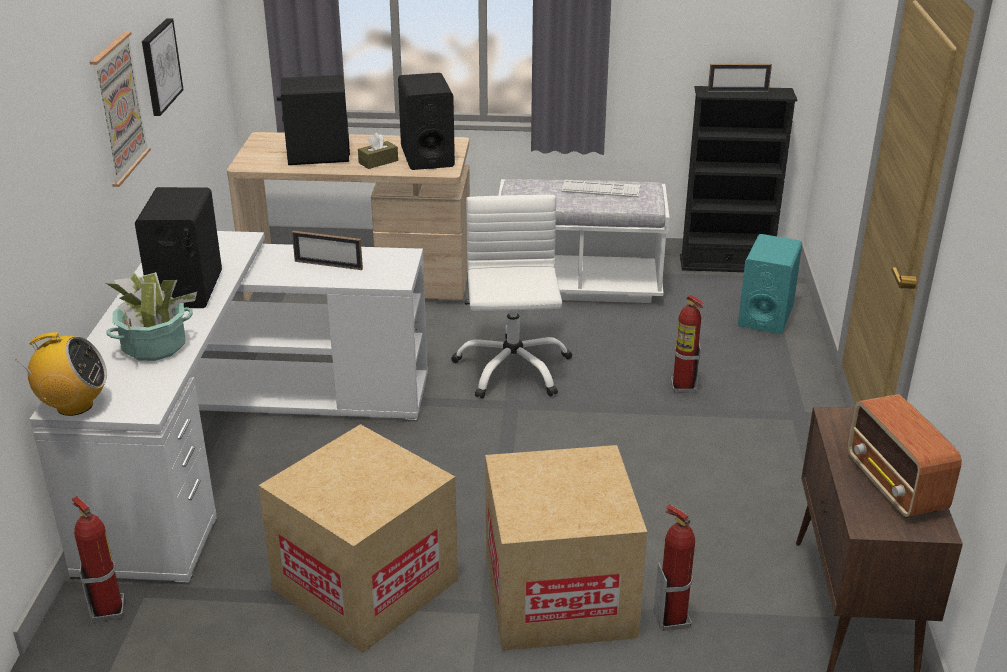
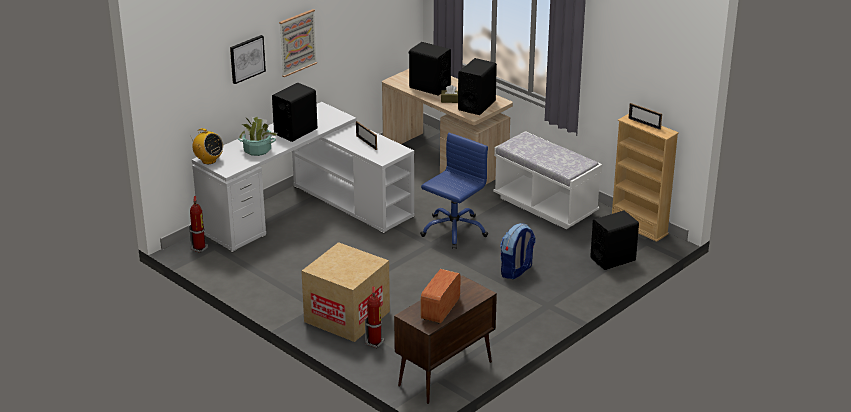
camera: 40 degrees right, 0 degrees up
(160, 66) = (341, 24): picture -> picture (247, 59)
(365, 584) = (287, 280): cardboard box -> none
(512, 368) = (453, 230): white office chair -> blue office chair
(600, 189) = (558, 154): keyboard -> none
(683, 387) = (516, 271): fire extinguisher -> backpack
(726, 264) = (639, 227): black bookcase -> beige bookcase
(765, 316) = (613, 259): turquoise speaker -> black speaker

